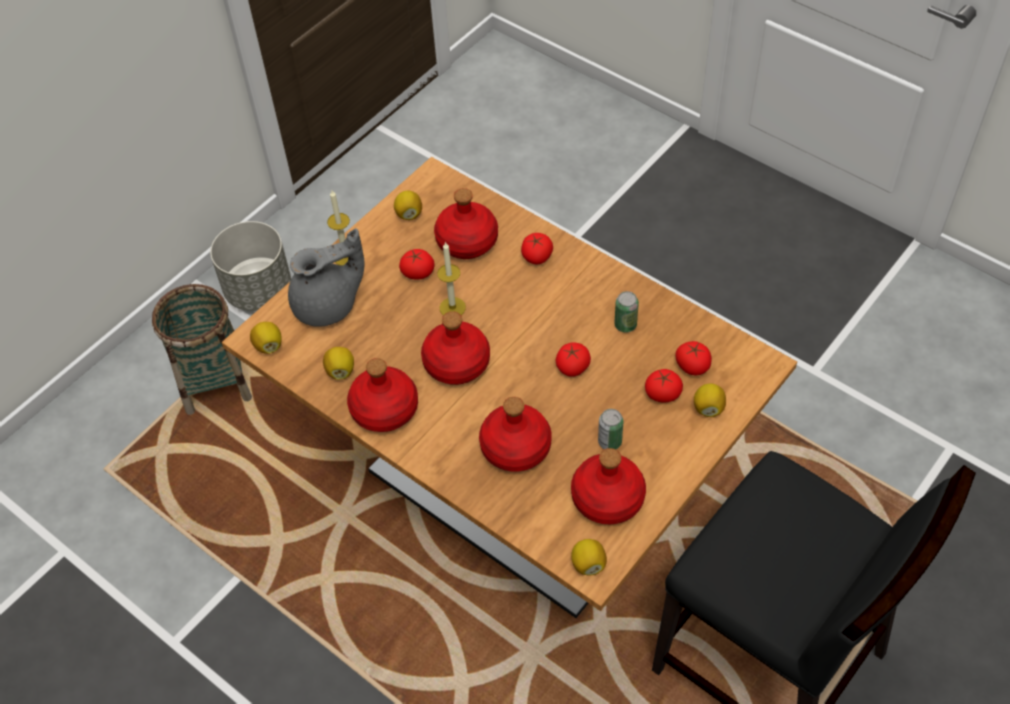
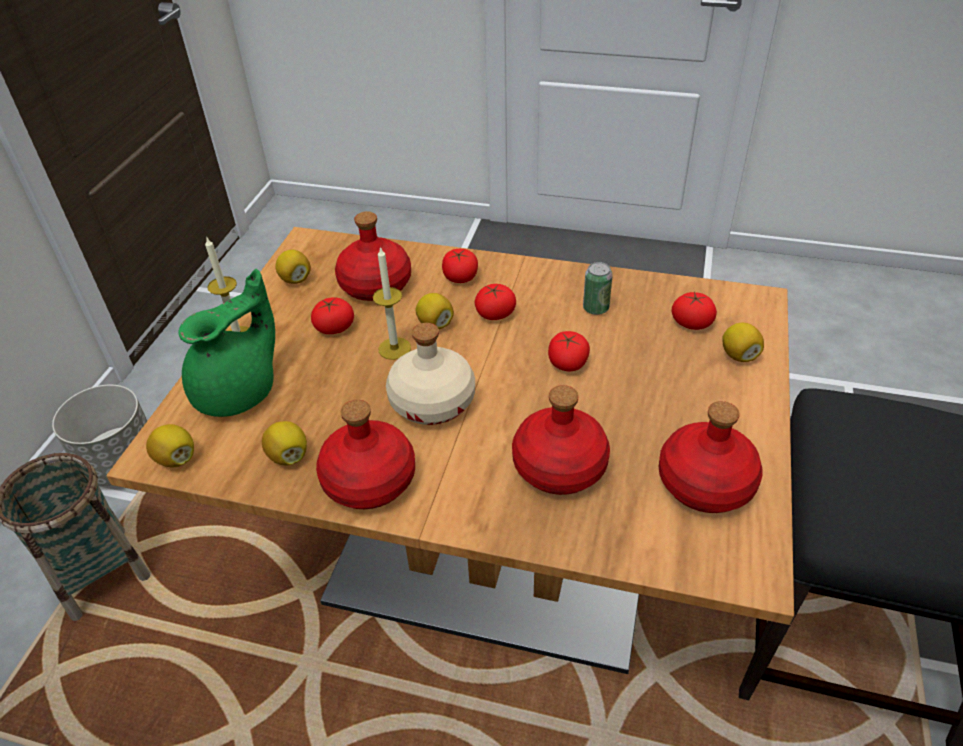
camera: 25 degrees left, 10 degrees down
(328, 305) = (239, 391): grey teapot -> green teapot
(457, 364) = (433, 402): red bottle -> beige bottle
(588, 564) = (740, 569): lemon -> lemon (435, 324)
(609, 442) = (662, 422): can -> none
(662, 393) = (682, 357): tomato -> tomato (495, 313)

